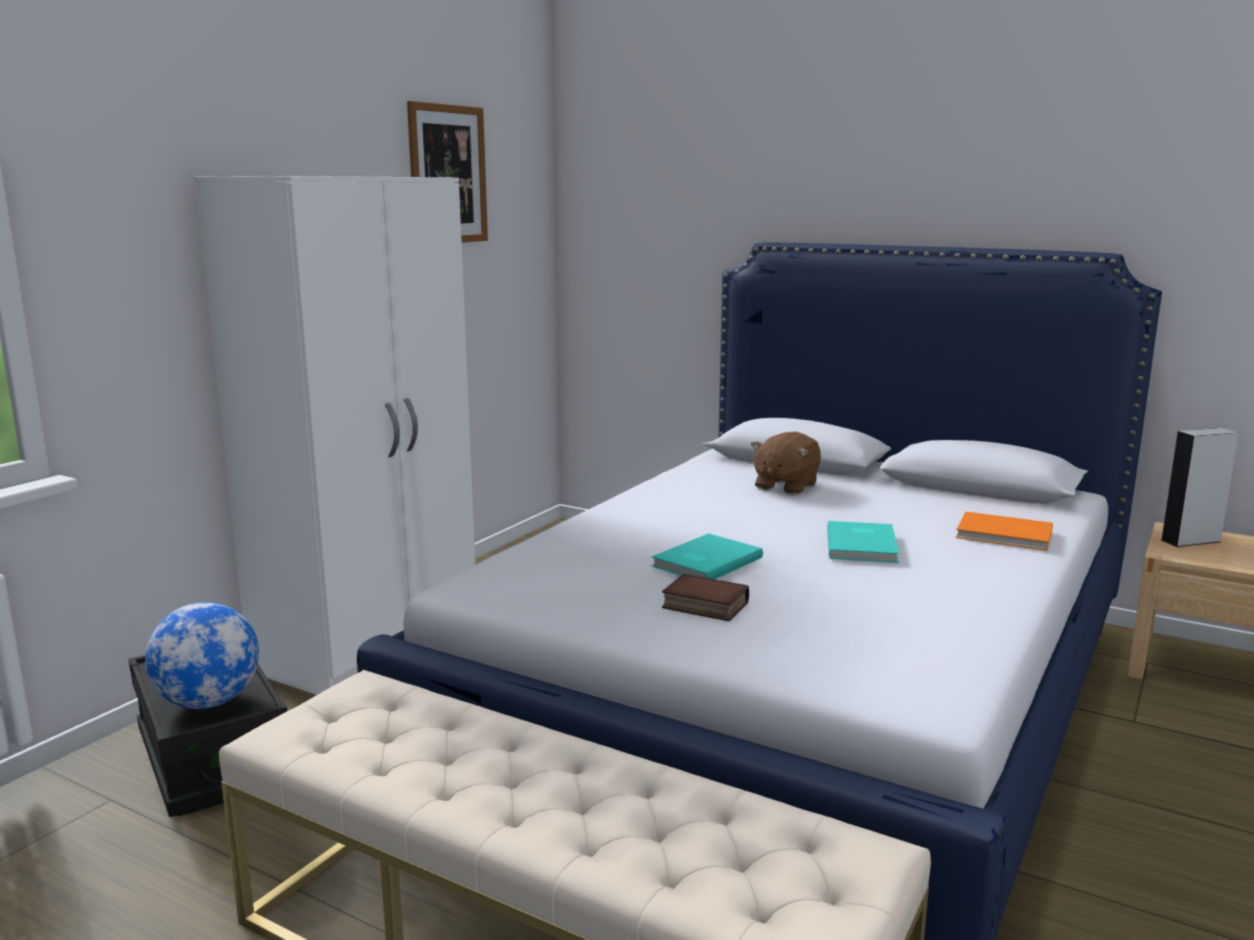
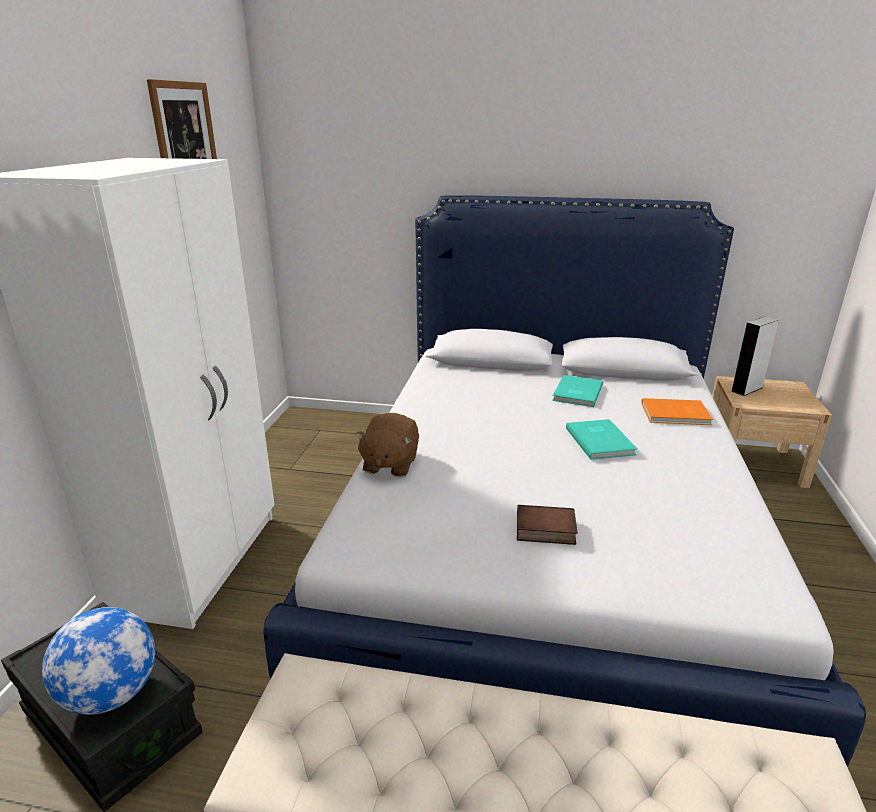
camera: 20 degrees left, 10 degrees up
(704, 561) = (512, 481): turquoise book -> turquoise book (576, 393)
(785, 486) = (503, 388): brown plush toy -> brown plush toy (389, 464)

